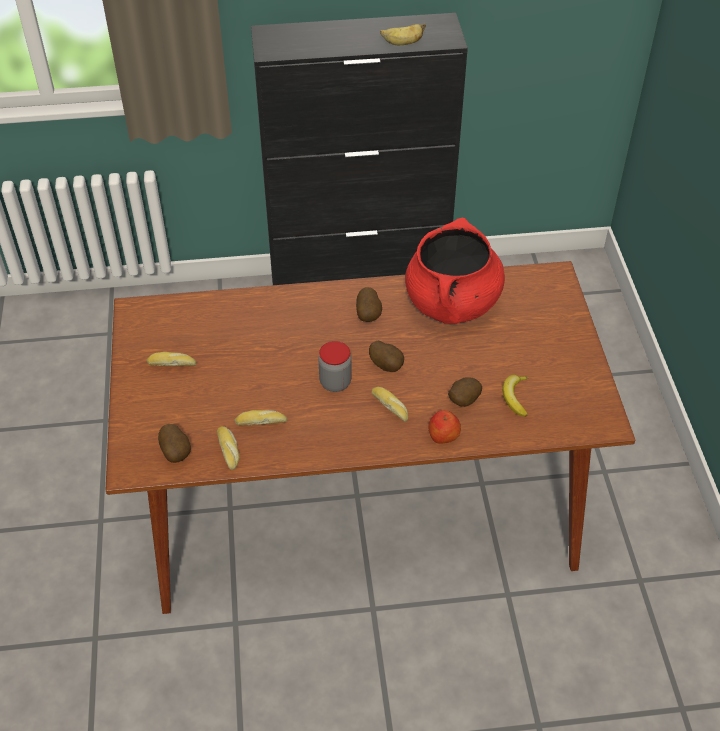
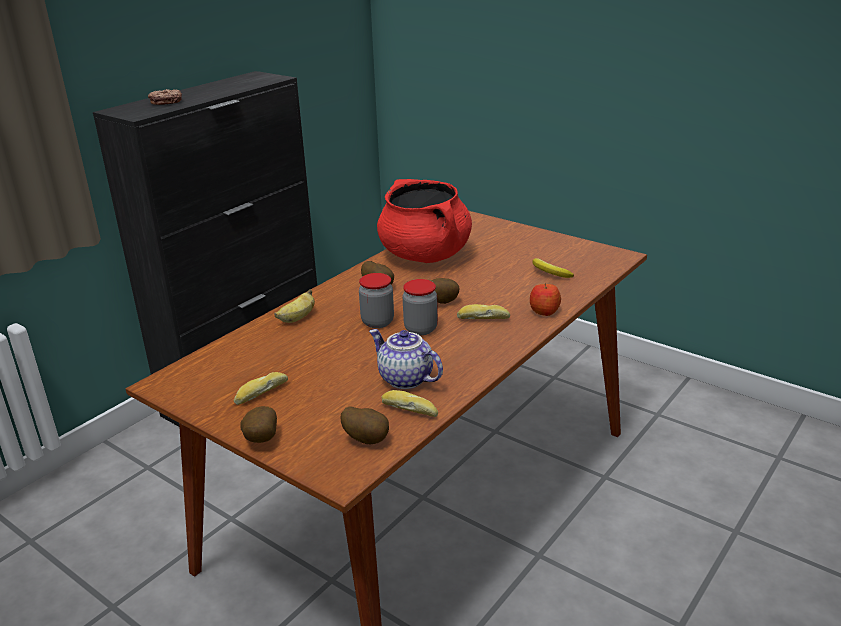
camera: 45 degrees left, 20 degrees down
(261, 421) = (404, 379): bread -> teapot
(314, 38) = (166, 102): none -> donut
(318, 352) = (377, 322): none -> jar
(402, 43) = (244, 87): banana -> banana (297, 318)
(462, 401) = (523, 291): potato -> potato (260, 440)

